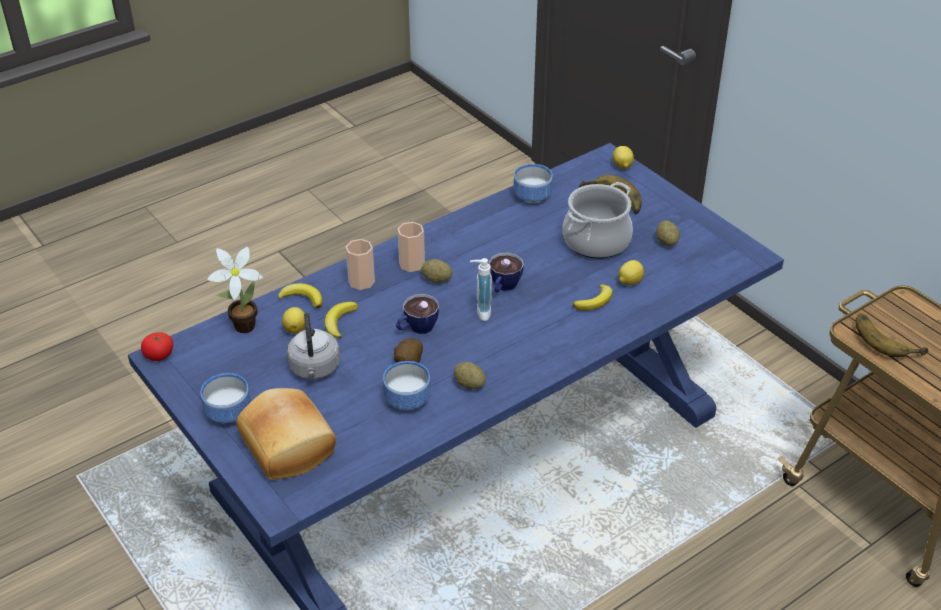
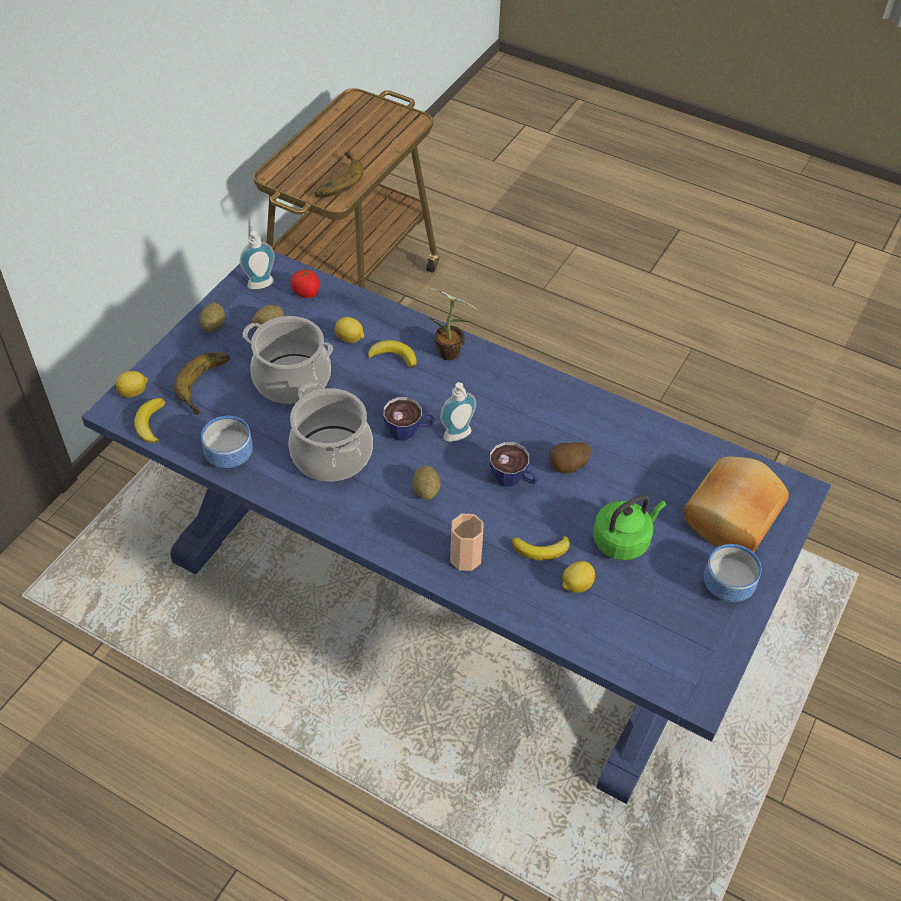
camera: 115 degrees left, 10 degrees up
(159, 356) = (697, 697): tomato -> tomato (306, 292)
(241, 327) = (605, 638): potted plant -> potted plant (451, 355)
(302, 298) = (524, 602): banana -> banana (150, 423)
(315, 369) = (623, 540): grey kettle -> green kettle
(405, 399) = (615, 452): bowl -> none
(412, 264) = (410, 523): cup -> none
(469, 384) = (565, 412): potato -> potato (213, 326)
(504, 242) = (331, 454): none -> cooking pot
(722, 248) = (261, 286): none -> soap dispenser

